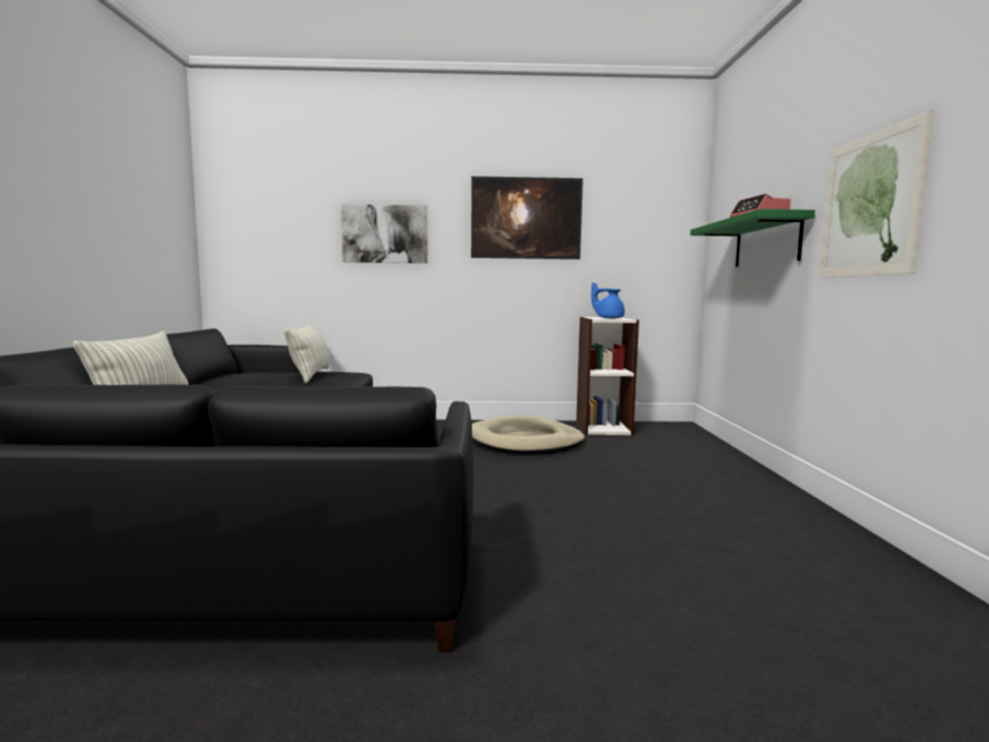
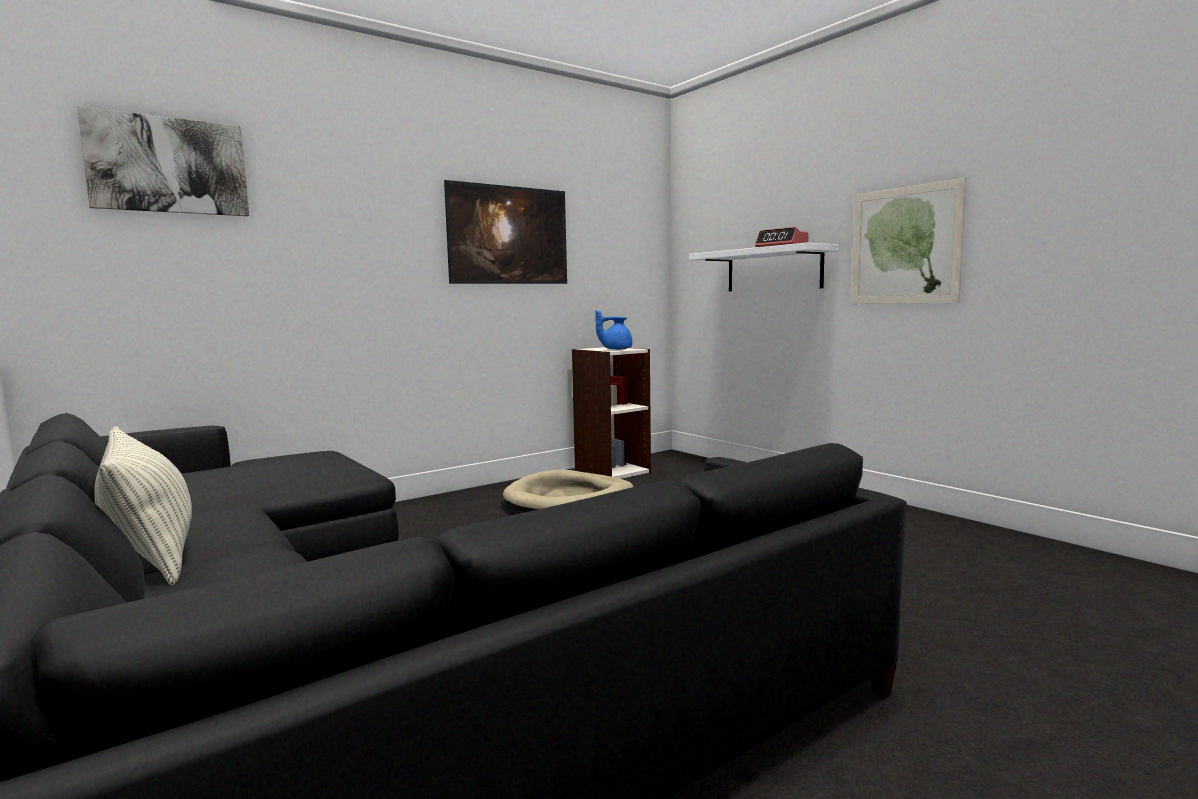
camera: 35 degrees left, 0 degrees up
(310, 375) = (280, 465): pillow -> none
(385, 234) = (334, 252): picture -> picture (168, 165)
(766, 242) = (773, 270): green shelf -> white shelf

